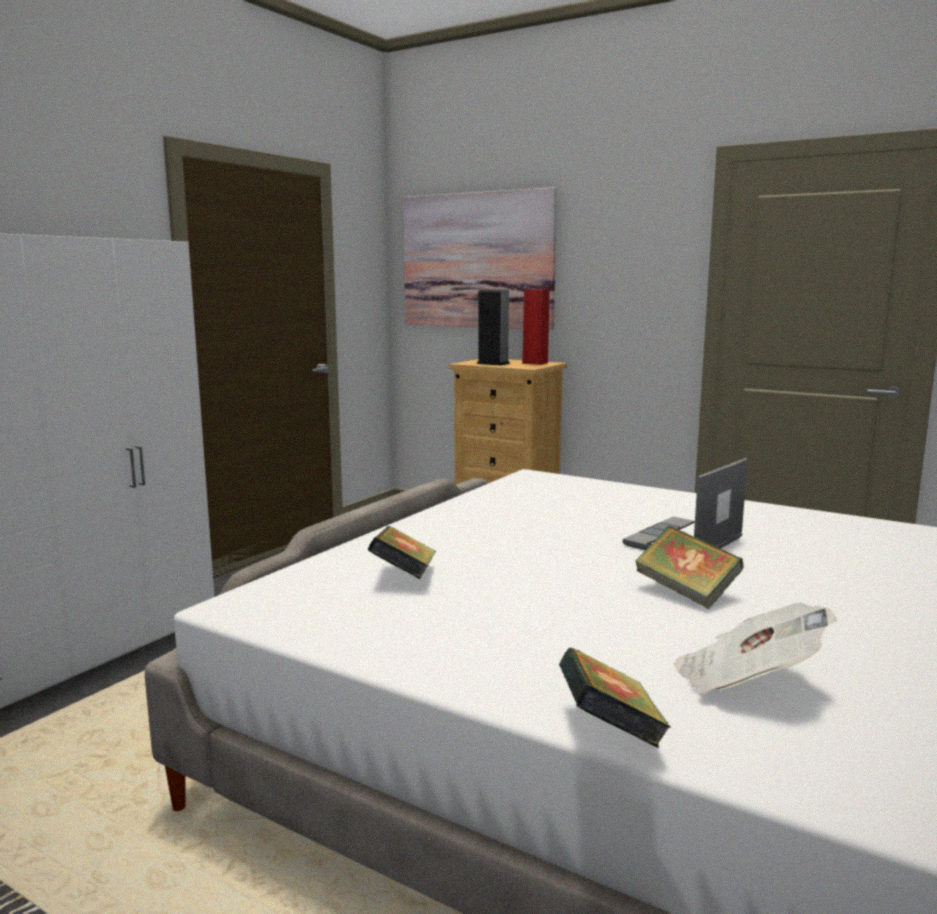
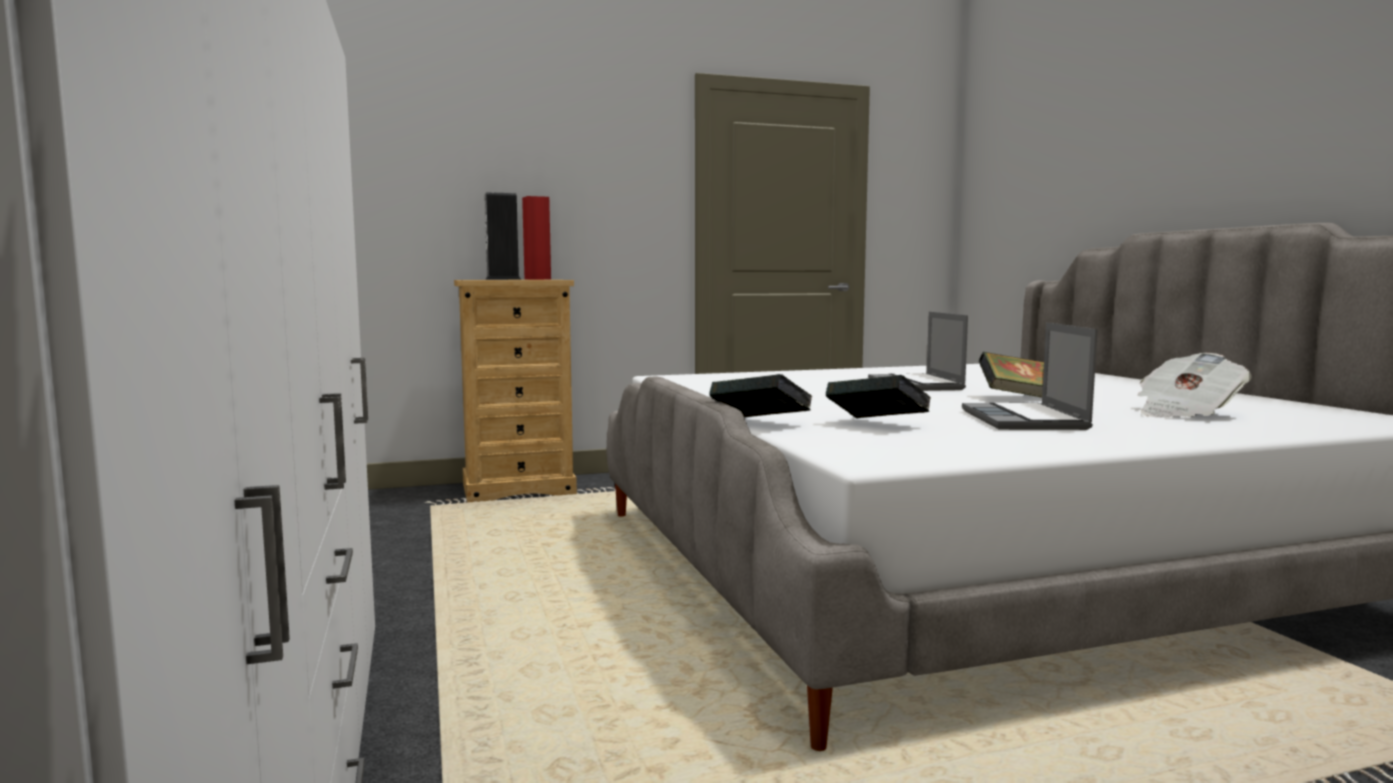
camera: 50 degrees left, 5 degrees down
(477, 260) = (431, 164): picture -> none
(531, 619) = (1026, 420): none -> laptop
(609, 732) = (1244, 436): book -> book (760, 424)

